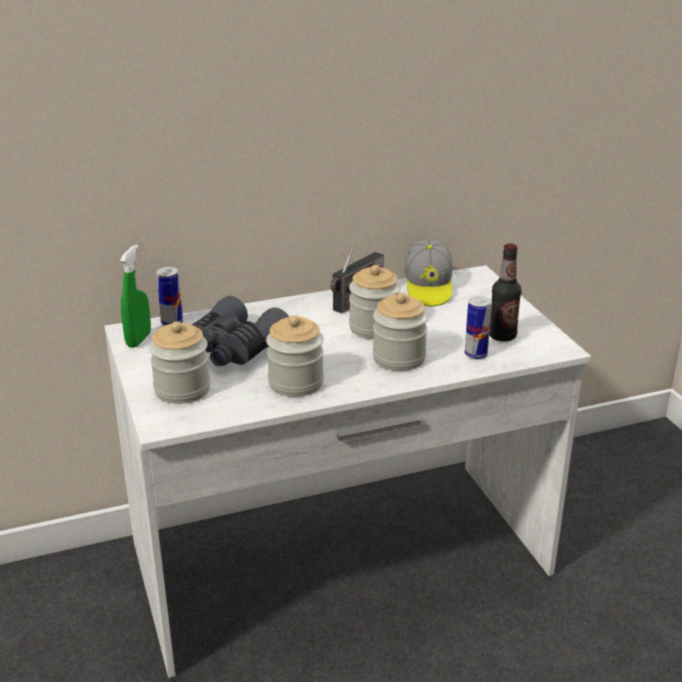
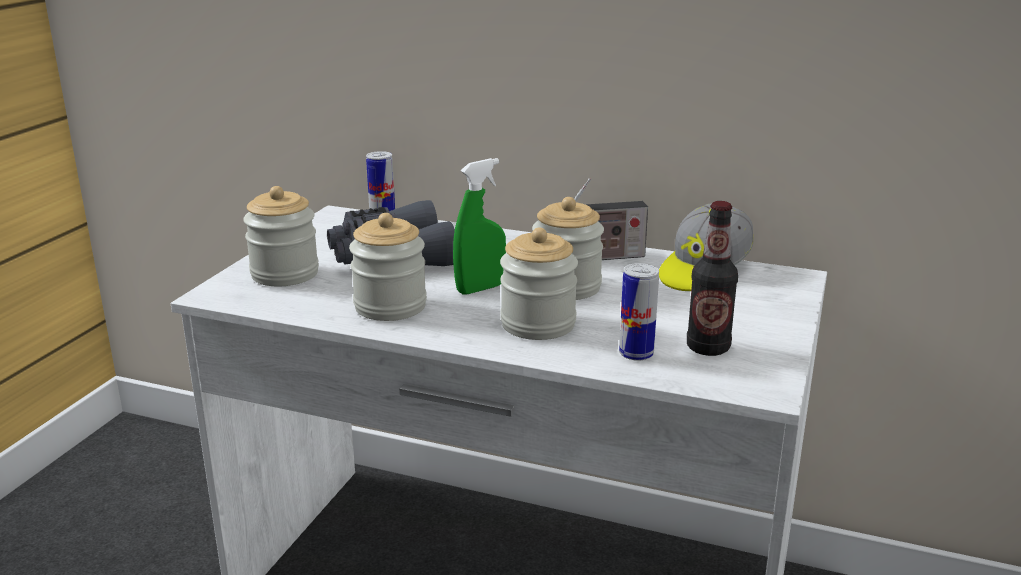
camera: 40 degrees right, 5 degrees down
(138, 340) = (330, 224): green spray bottle -> green spray bottle (480, 288)

